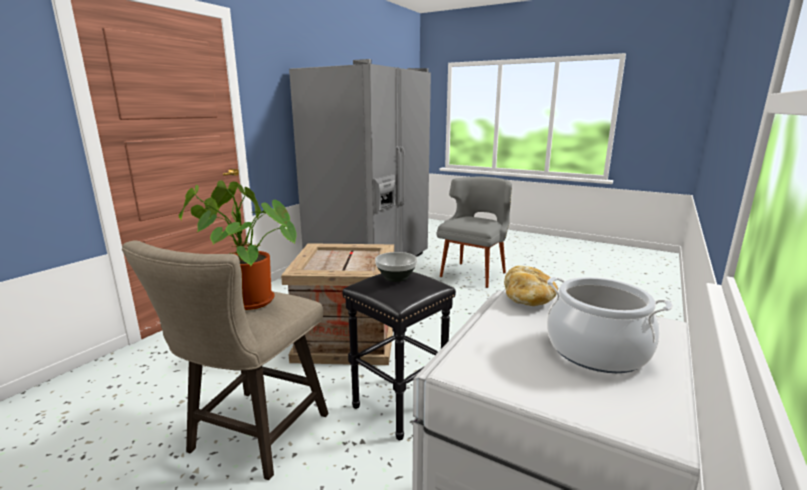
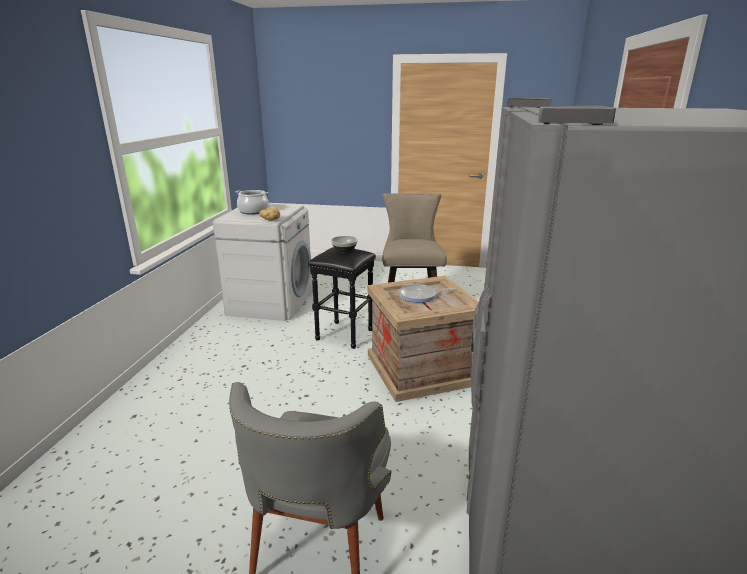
camera: 160 degrees right, 5 degrees up
(247, 301) = (413, 241): potted plant -> none
(343, 263) = (420, 296): none -> frying pan

